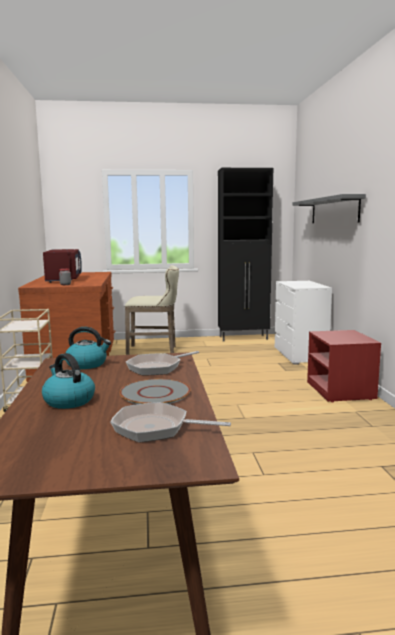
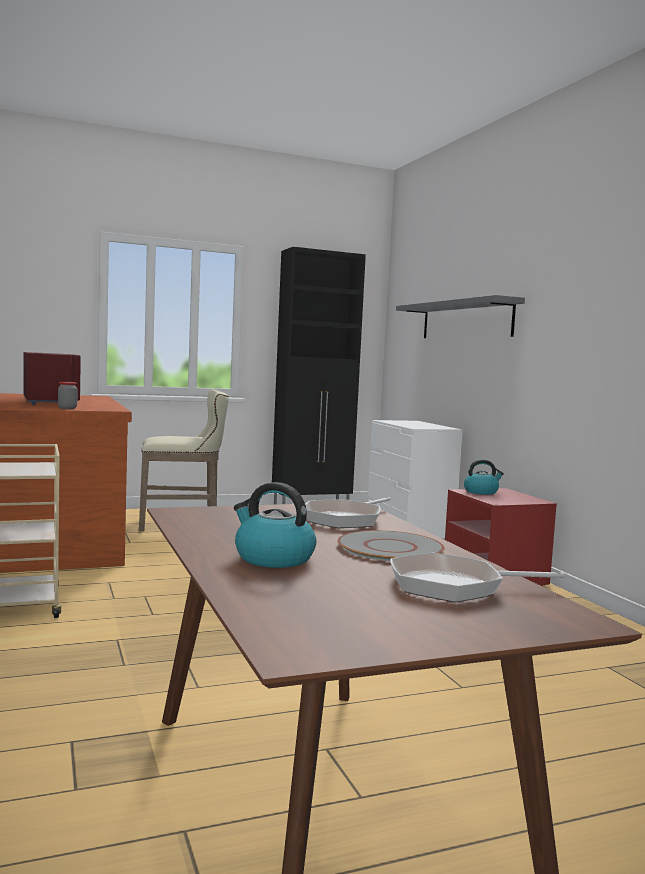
camera: 15 degrees left, 5 degrees down
(87, 364) = (231, 515): kettle -> kettle (481, 492)

